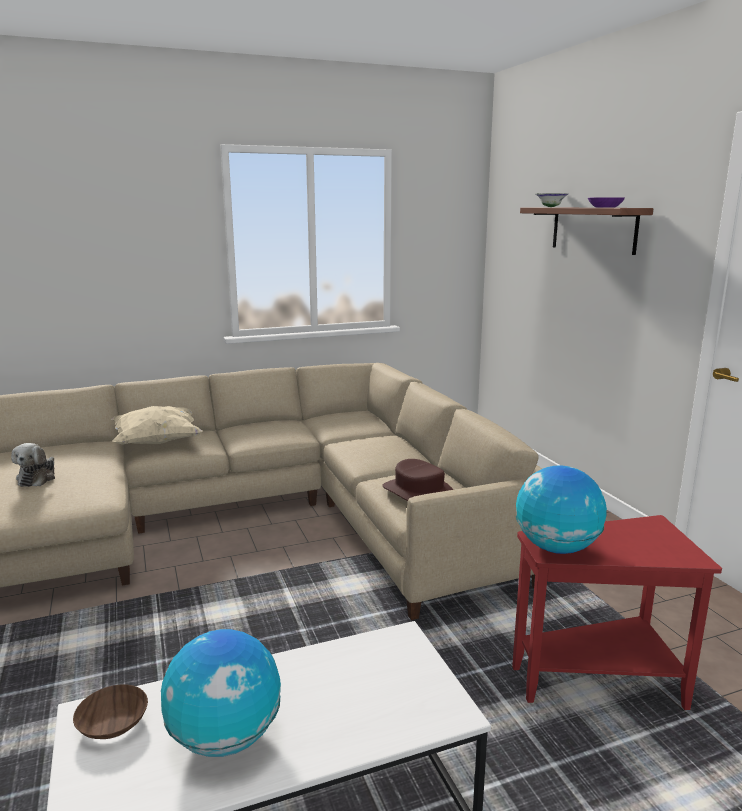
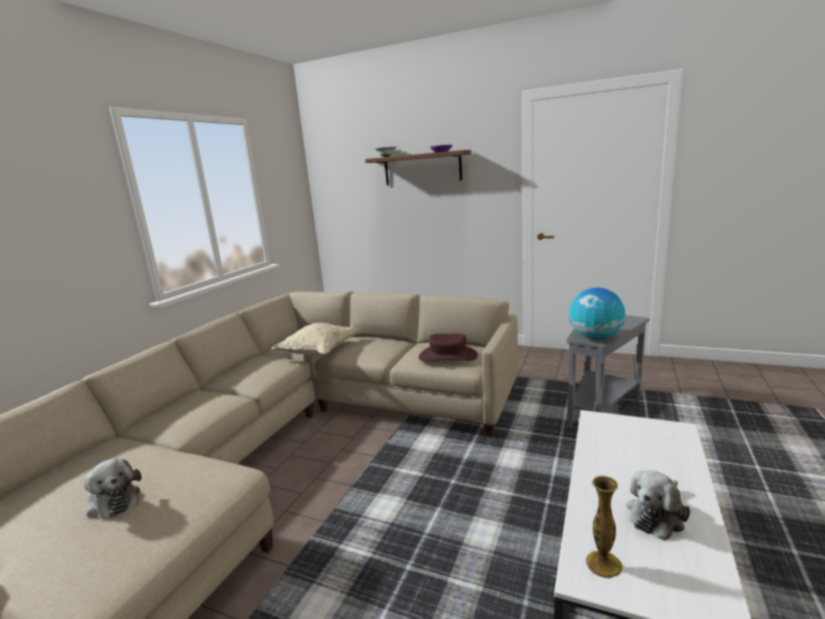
camera: 45 degrees left, 0 degrees up
(113, 722) = (603, 564): brown bowl -> vase
(157, 443) = (175, 417): beige pillow -> beige pillow (319, 353)
(225, 738) = (657, 515): globe -> plush toy
(601, 680) = (600, 409): red side table -> grey side table

